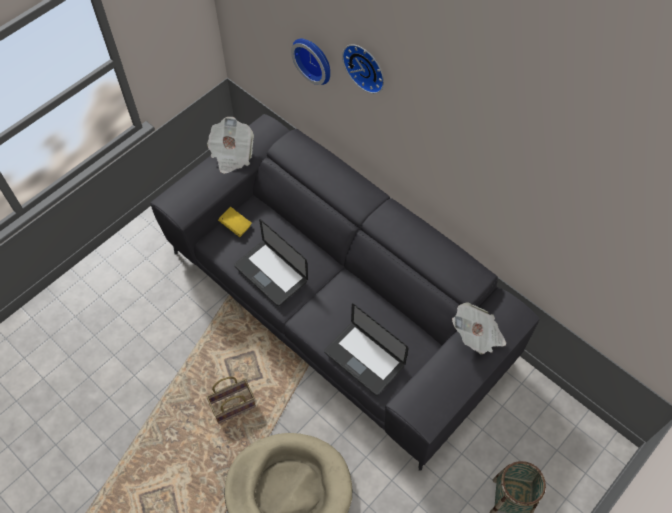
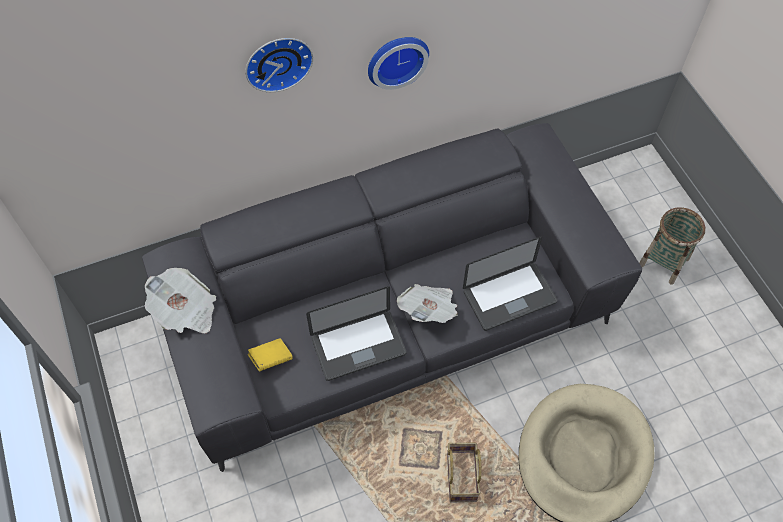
camera: 65 degrees left, 0 degrees up
(314, 59) = (197, 120): wall clock -> wall clock (396, 59)
(477, 335) = (549, 177): newspaper -> newspaper (429, 310)

